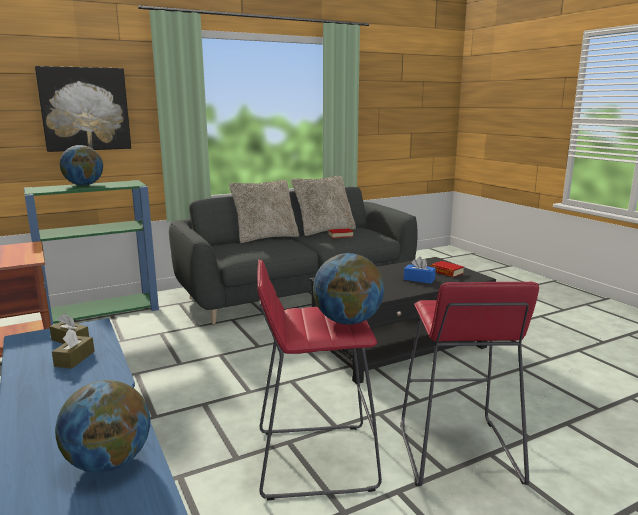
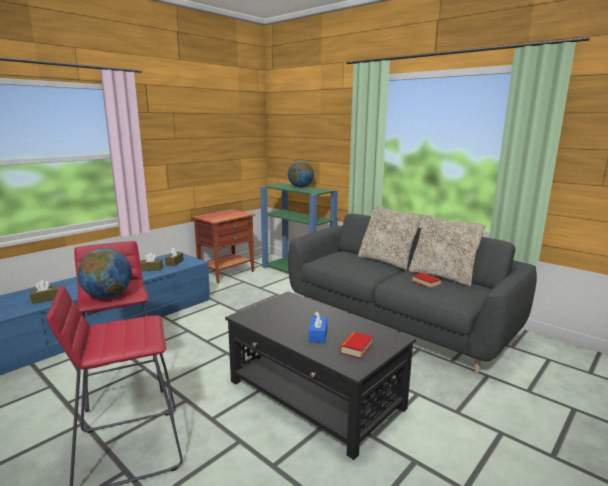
camera: 70 degrees right, 0 degrees up
(85, 109) = (318, 137): picture -> none
(109, 462) = (45, 299): globe -> brown tissue box

